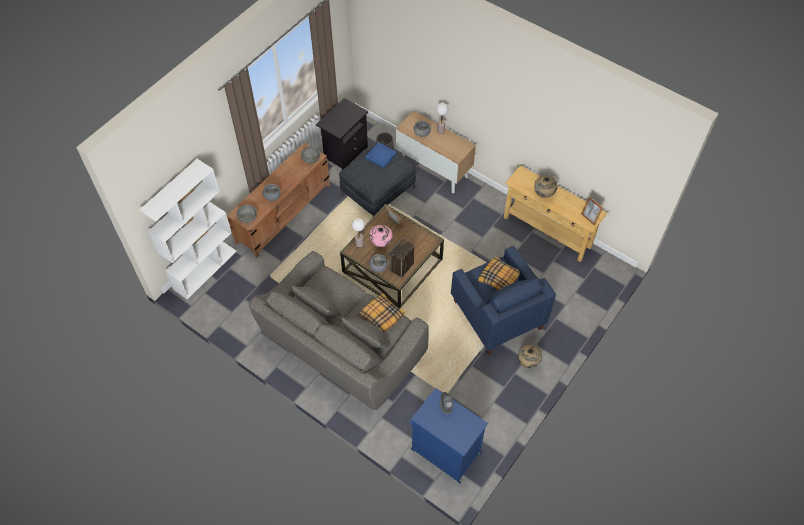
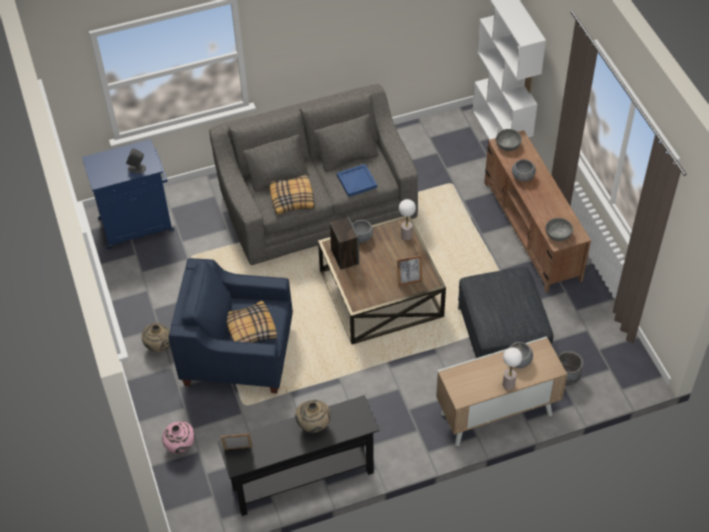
camera: 125 degrees right, 5 degrees down
(345, 152) = (591, 333): black nightstand -> none
(381, 156) = (522, 317): blue tray -> blue tray (356, 182)
(381, 243) = (392, 255): pink vase -> pink vase (180, 446)
(547, 231) = (303, 480): beige console table -> black console table

